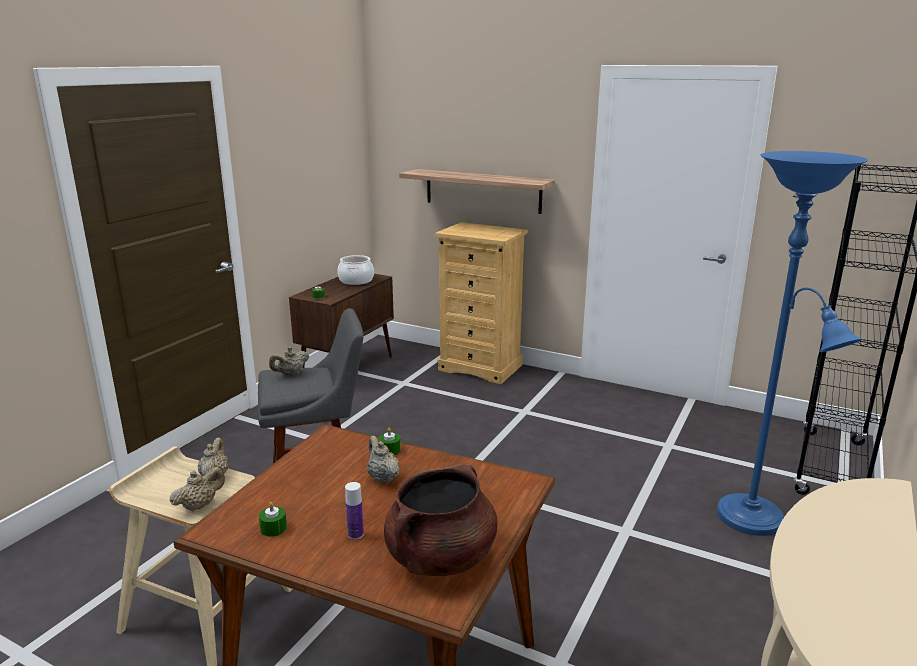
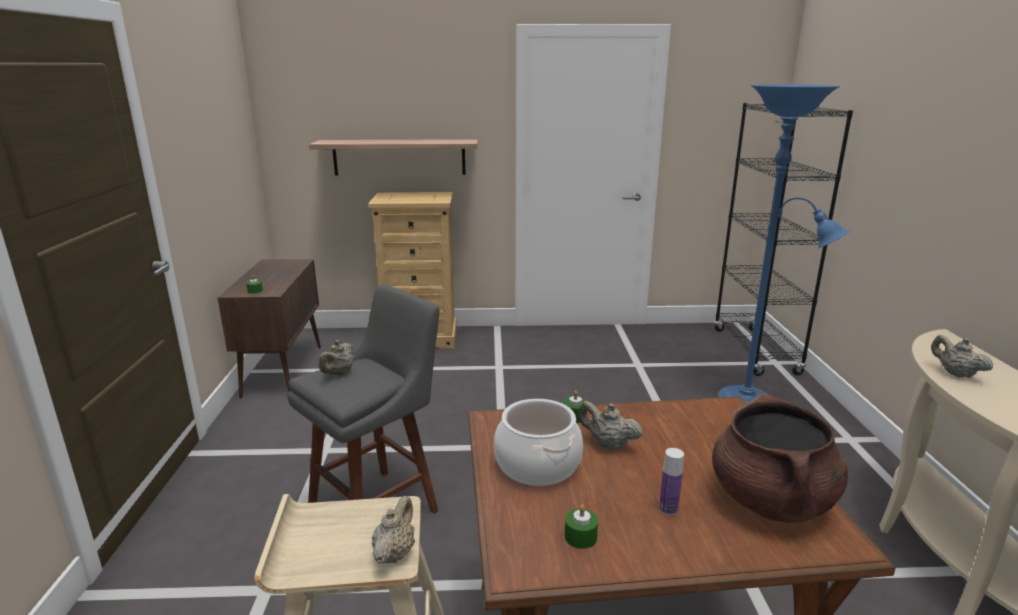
camera: 30 degrees left, 0 degrees up
(215, 476) = (369, 513): beige teapot -> beige teapot (955, 373)
(356, 280) = (279, 269): cooking pot -> cooking pot (538, 464)

